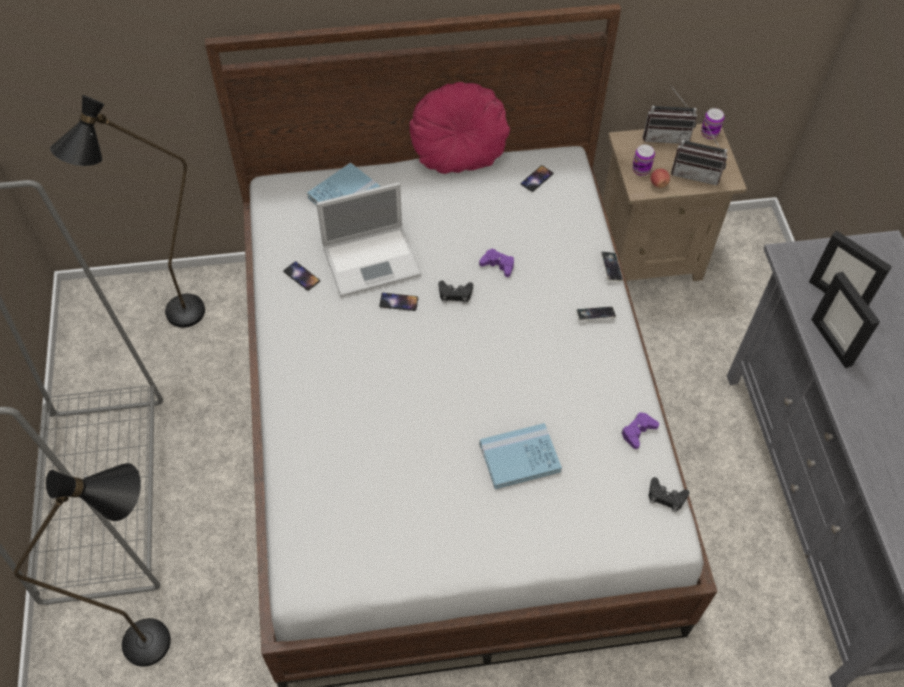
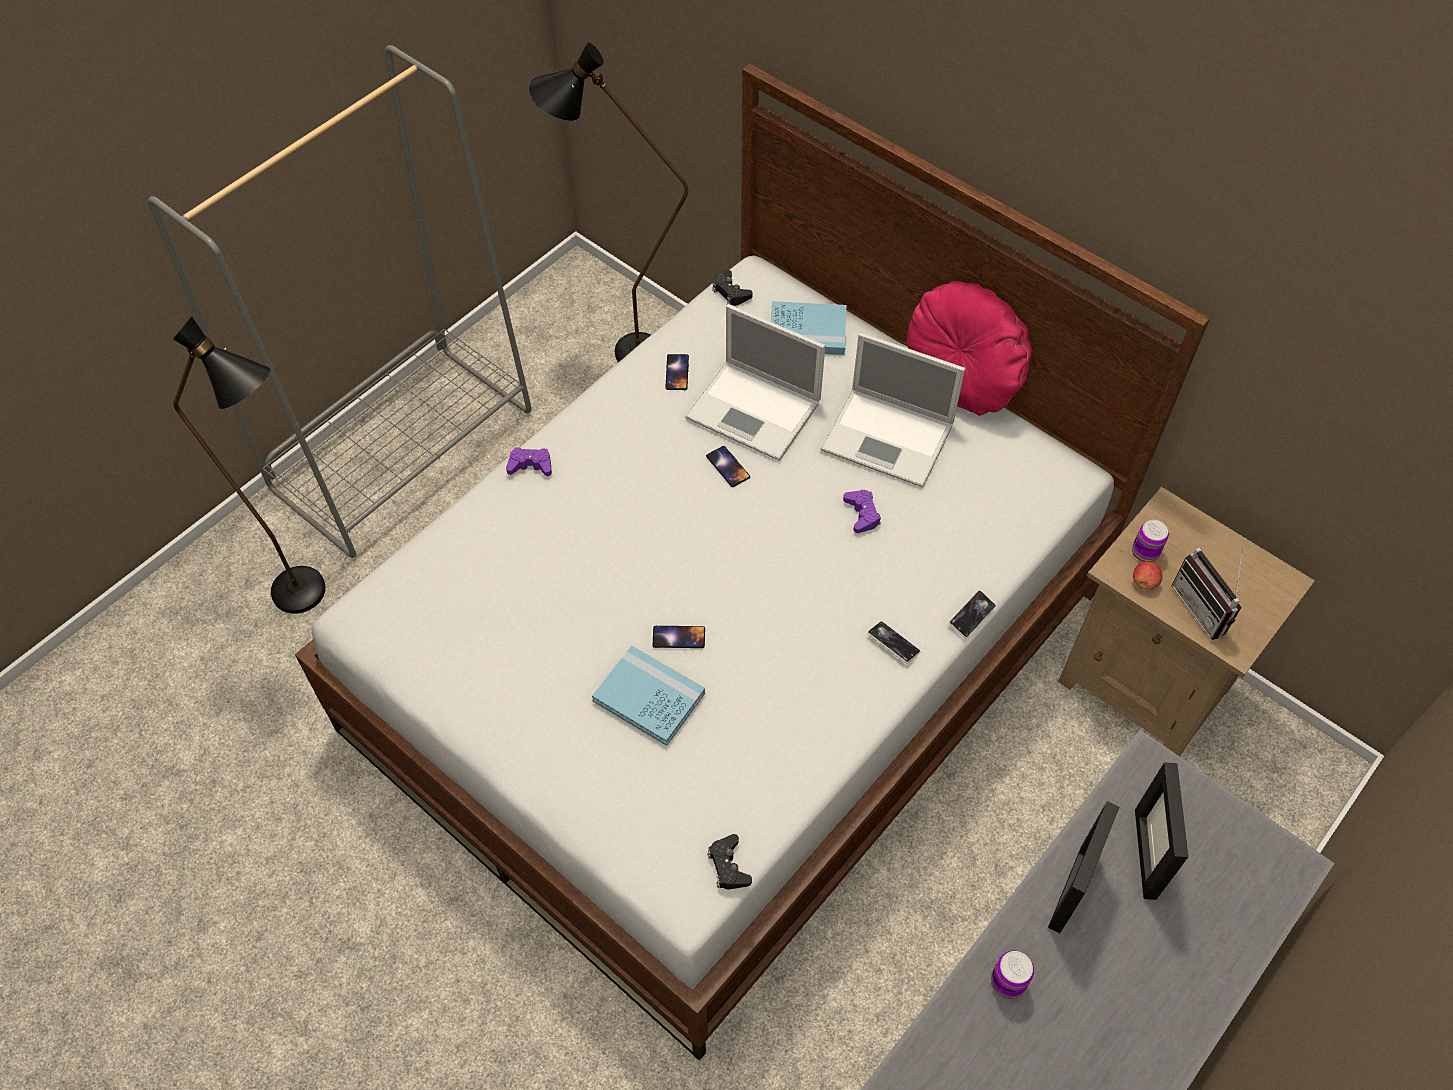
camera: 50 degrees right, 0 degrees up
(455, 294) = (786, 505): black game controller -> black game controller (730, 292)
(460, 214) = (890, 438): none -> laptop
(536, 179) = (1013, 467): phone -> phone (678, 637)
(638, 432) = (784, 784): purple game controller -> purple game controller (530, 465)
(666, 135) = (1224, 542): radio -> none
(709, 133) = (1283, 581): can -> can (1007, 982)

